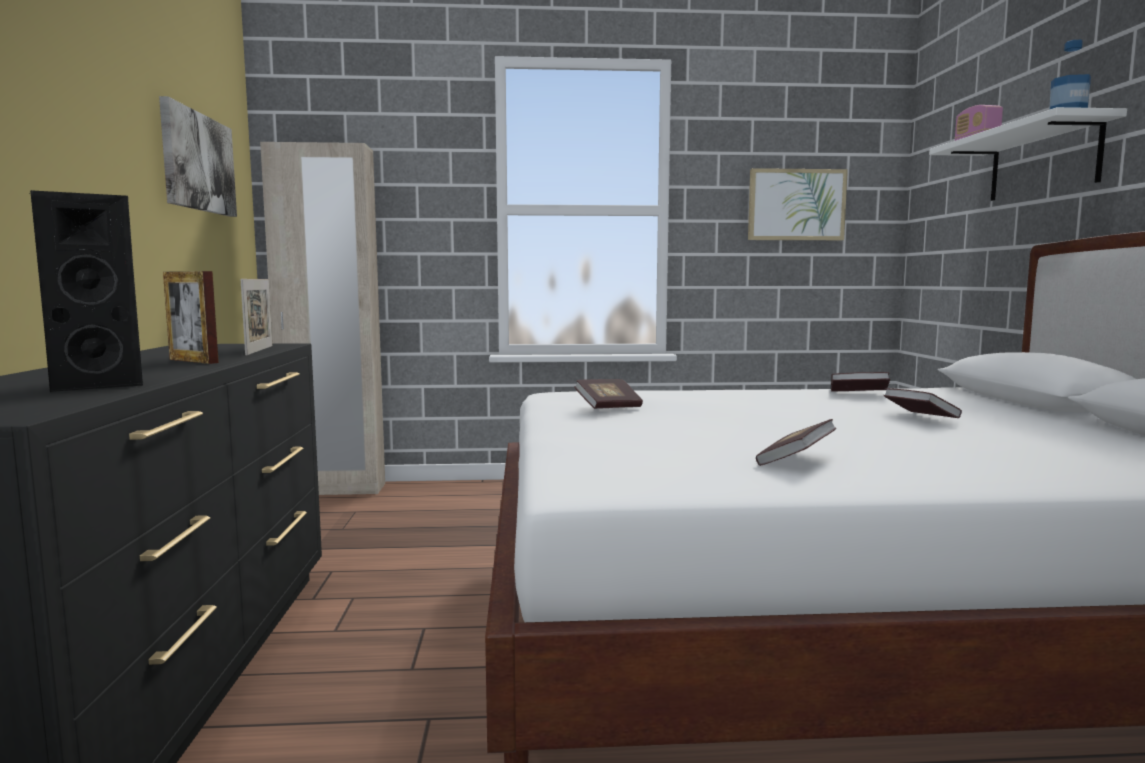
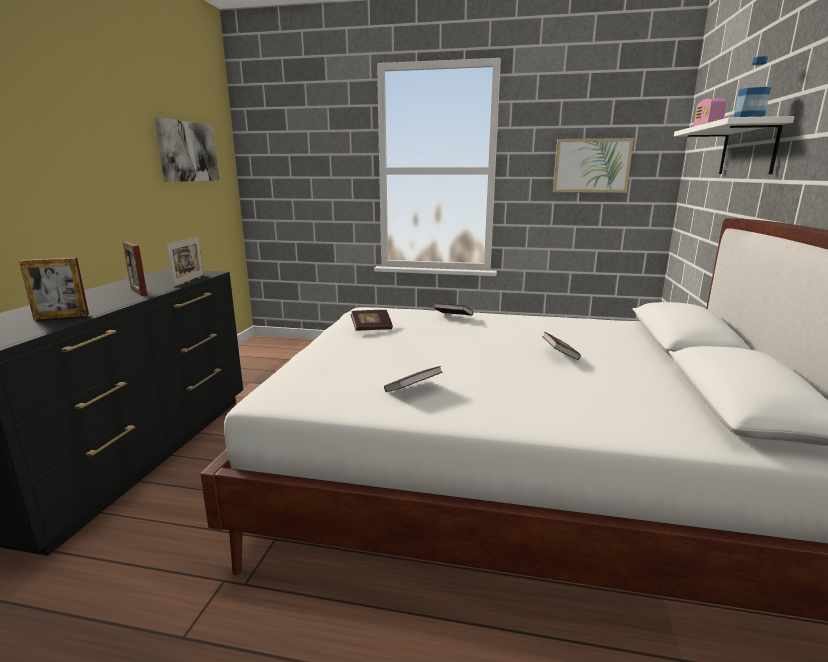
camera: 15 degrees right, 10 degrees up
(98, 384) = (61, 317): black speaker -> picture frame
(334, 490) = (284, 342): beige wardrobe -> none
(858, 394) = (557, 325): book -> book (453, 317)

